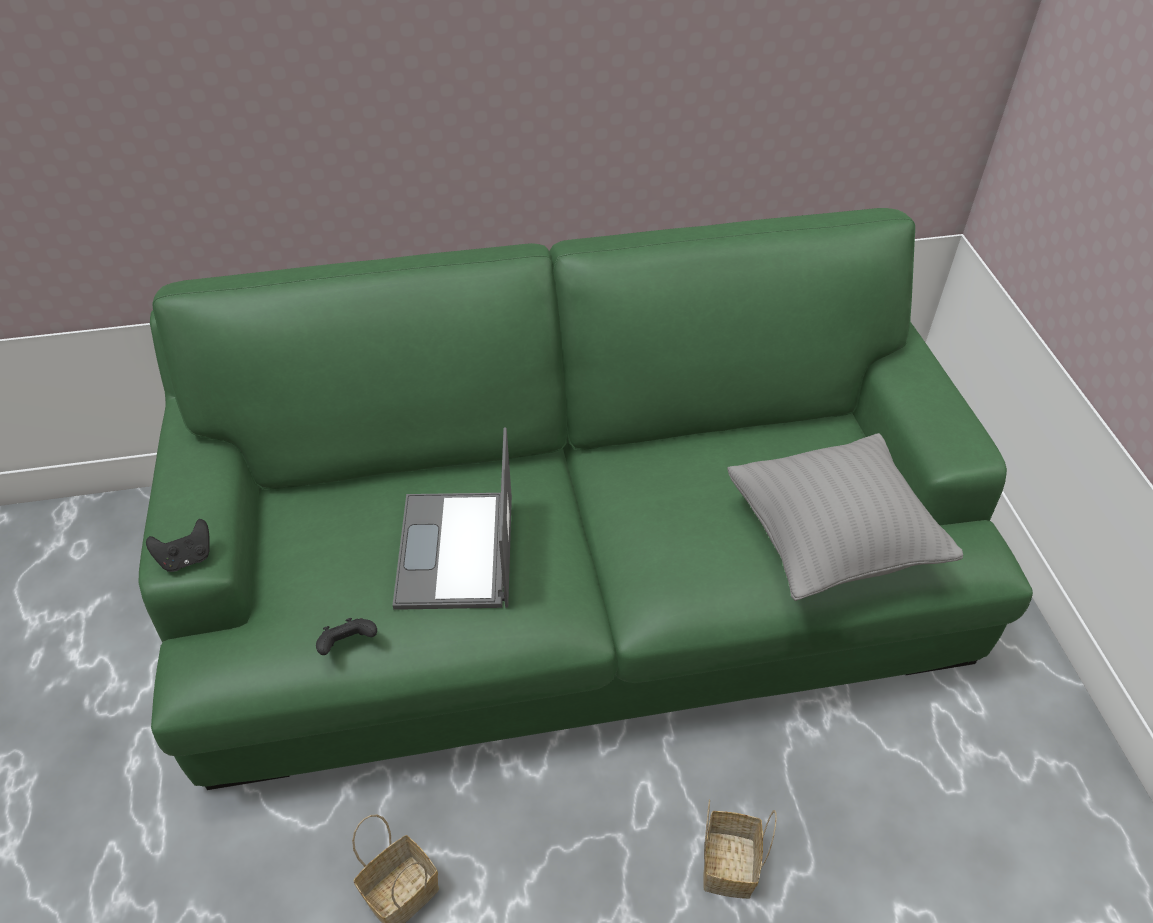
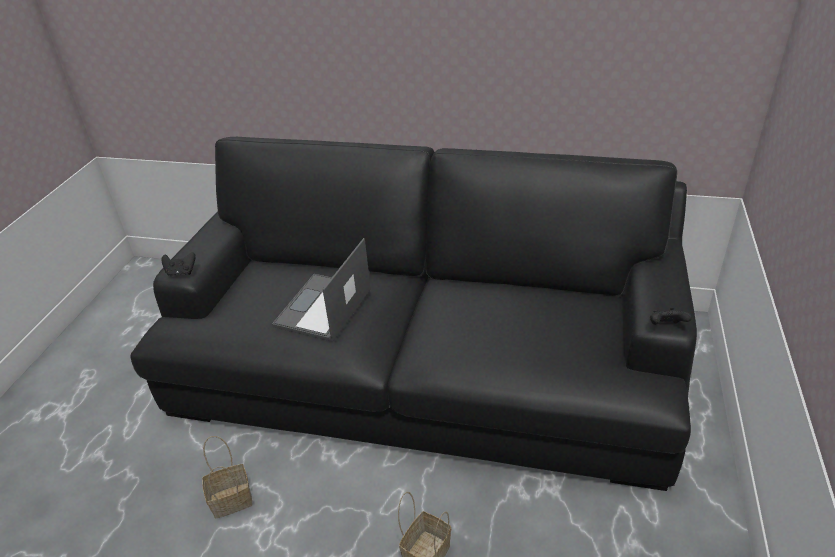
camera: 25 degrees right, 10 degrees down
(348, 645) = (239, 337): black game controller -> black game controller (665, 326)
(576, 573) = (423, 364): green sofa -> black sofa
(831, 542) = (552, 358): grey pillow -> none

